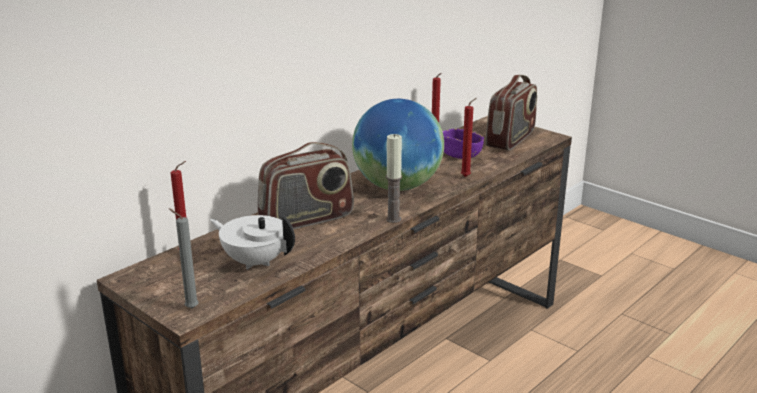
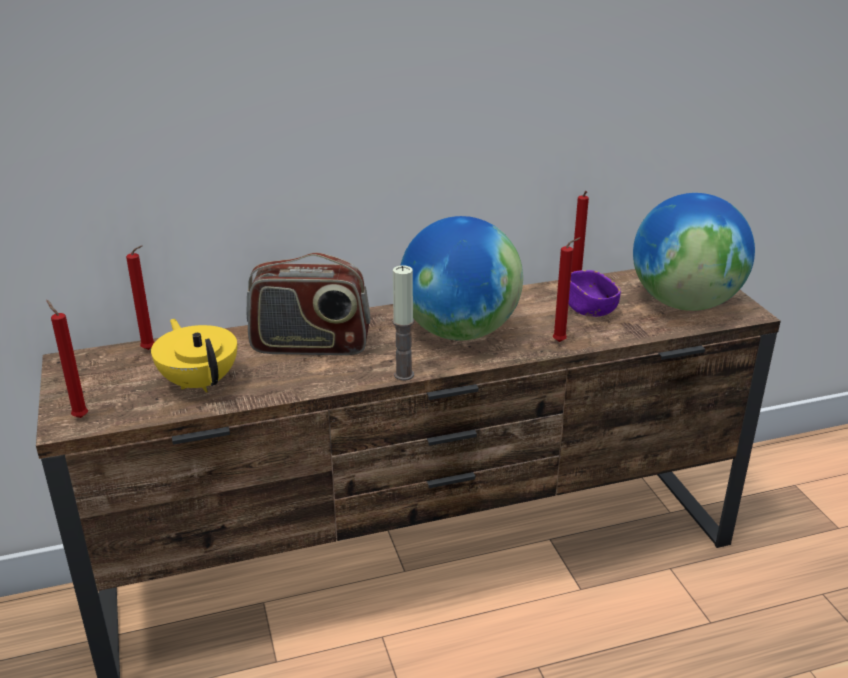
camera: 30 degrees right, 5 degrees up
(189, 308) = (79, 416): grey candle -> red candle
(255, 261) = (200, 382): white teapot -> yellow teapot
(511, 139) = (684, 303): radio -> globe

